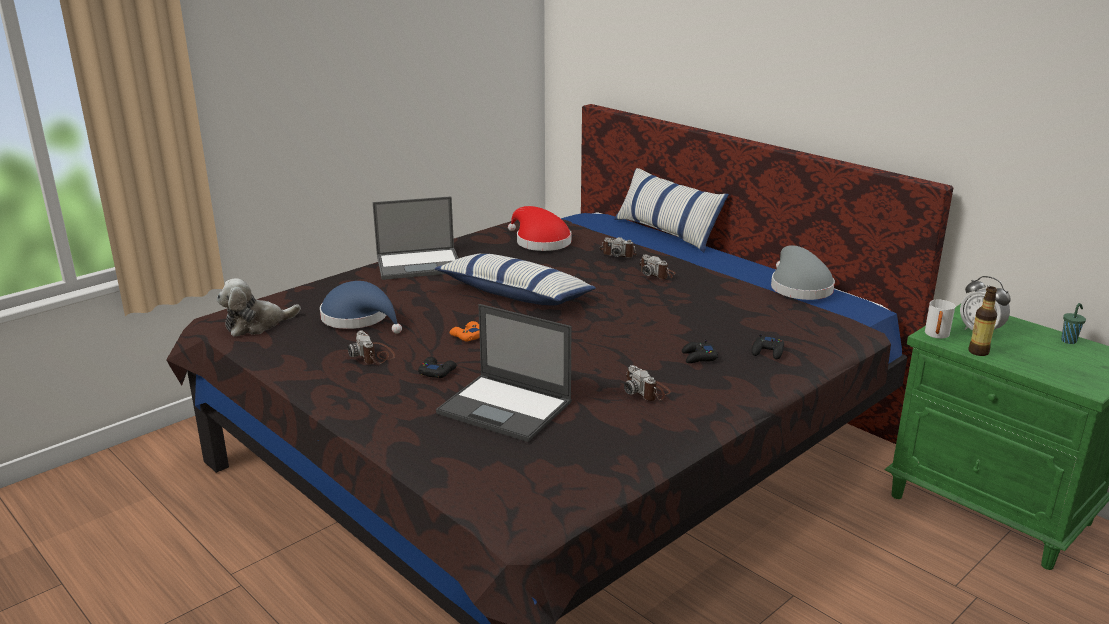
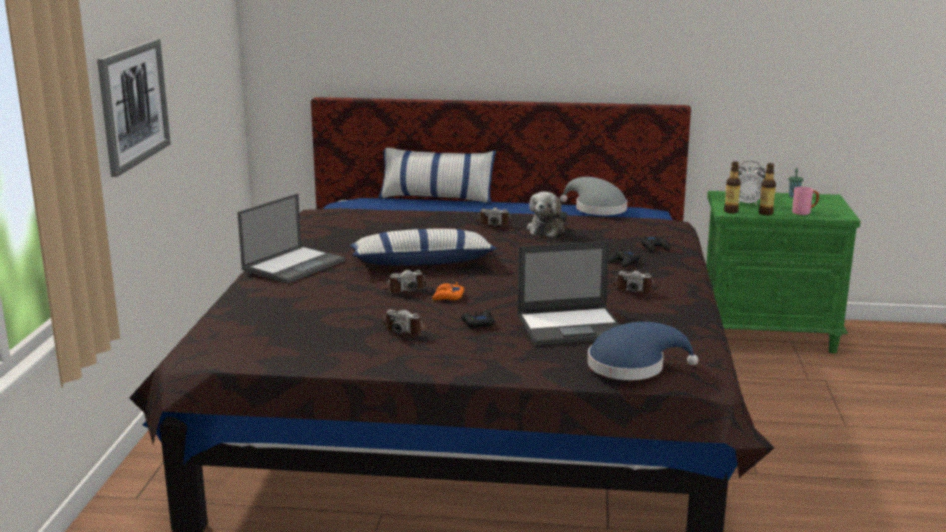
camera: 40 degrees left, 5 degrees down
(257, 325) = (250, 344): plush toy -> plush toy (547, 229)
(315, 87) = (133, 105): none -> picture
(359, 319) = (334, 313): blue hat -> blue hat (632, 366)
(540, 242) = (359, 226): red hat -> none
(618, 254) = (438, 219): camera -> camera (403, 289)
(936, 336) = (731, 211): white mug -> bottle
(1037, 367) = (804, 212): none -> pink mug

